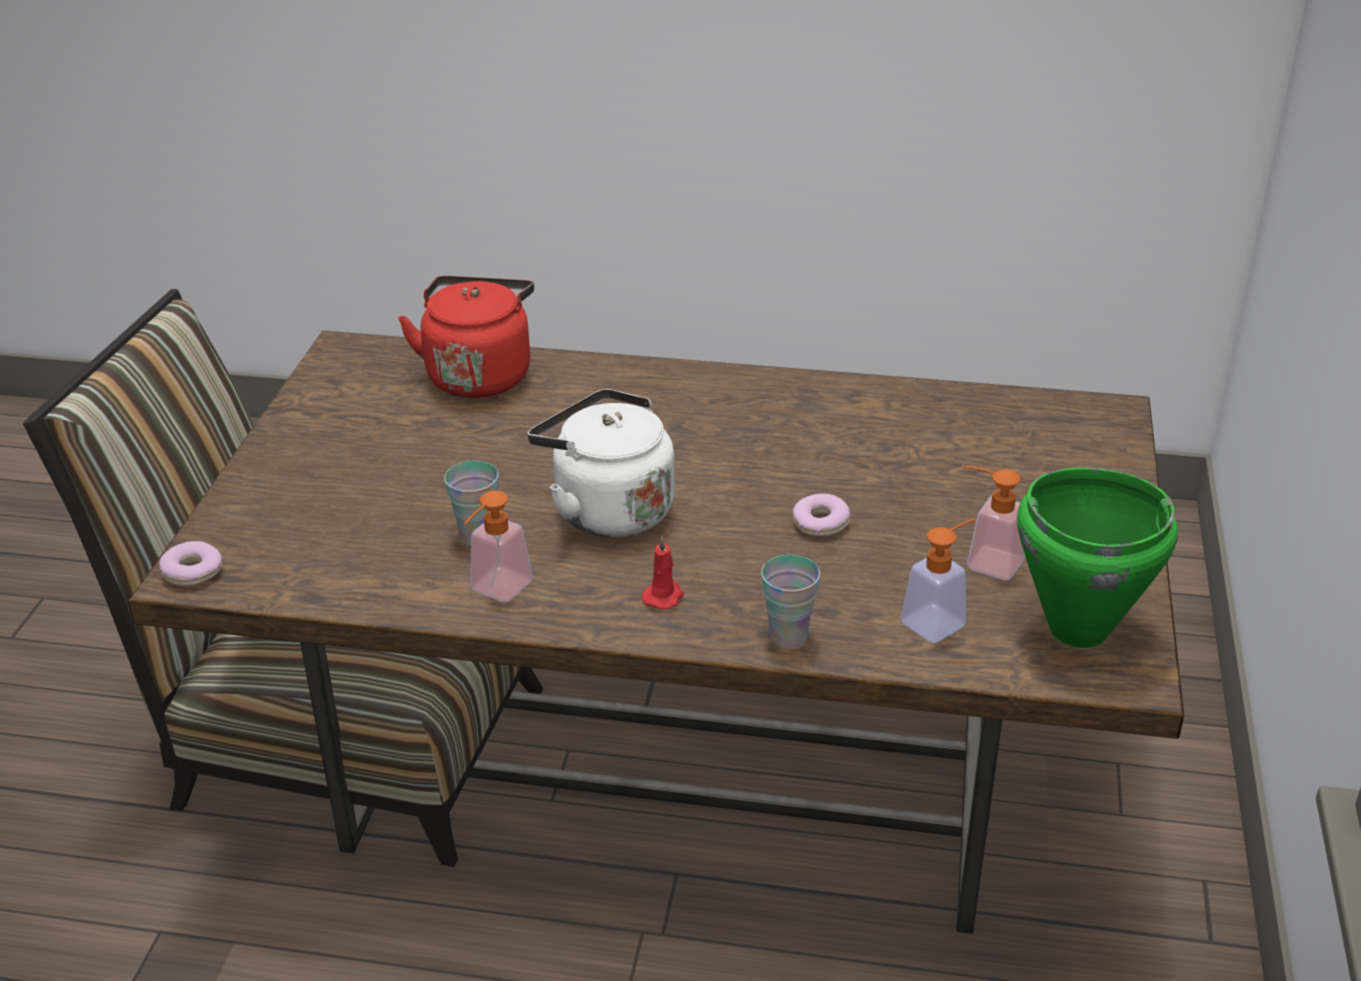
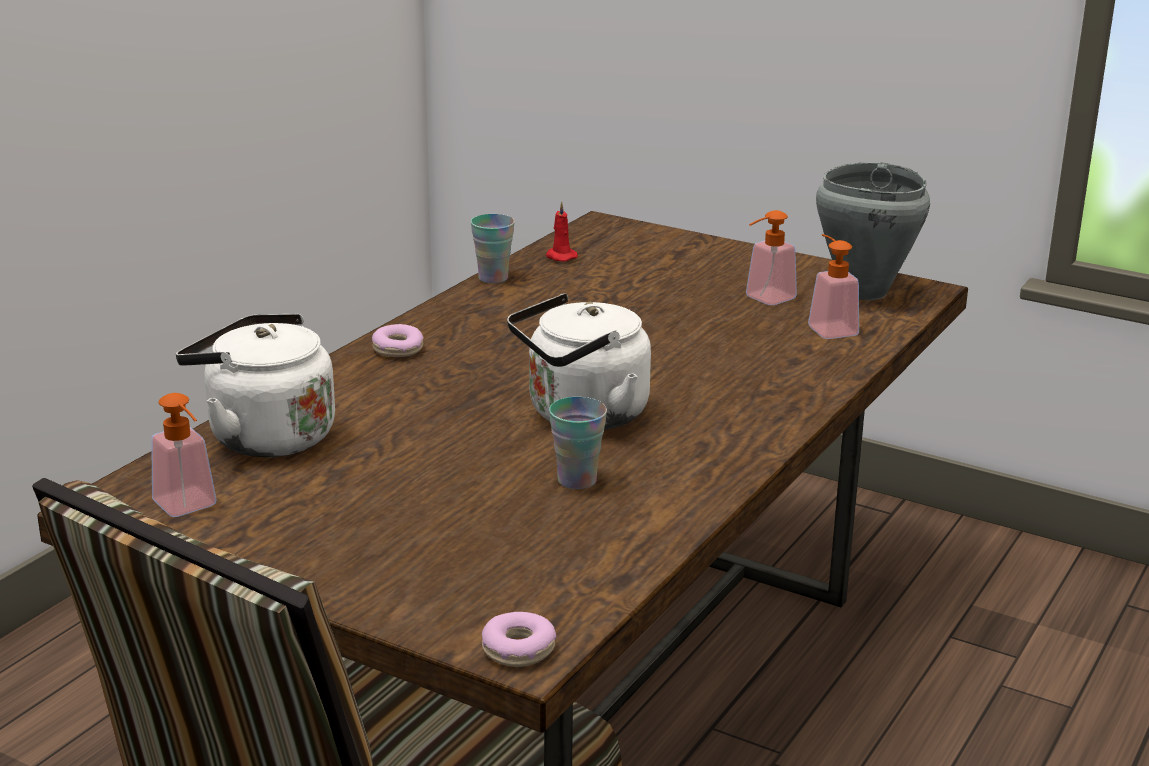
camera: 70 degrees left, 10 degrees down
(479, 374) = (264, 436): red kettle -> white kettle
(495, 592) = (677, 485): soap dispenser -> soap dispenser (189, 508)
(664, 596) = (734, 415): red candle -> red candle (560, 256)
(788, 635) = (817, 379): cup -> cup (493, 278)
(820, 523) = (672, 340): donut -> donut (397, 349)
(1077, 629) = (863, 292): green cooking pot -> grey cooking pot

